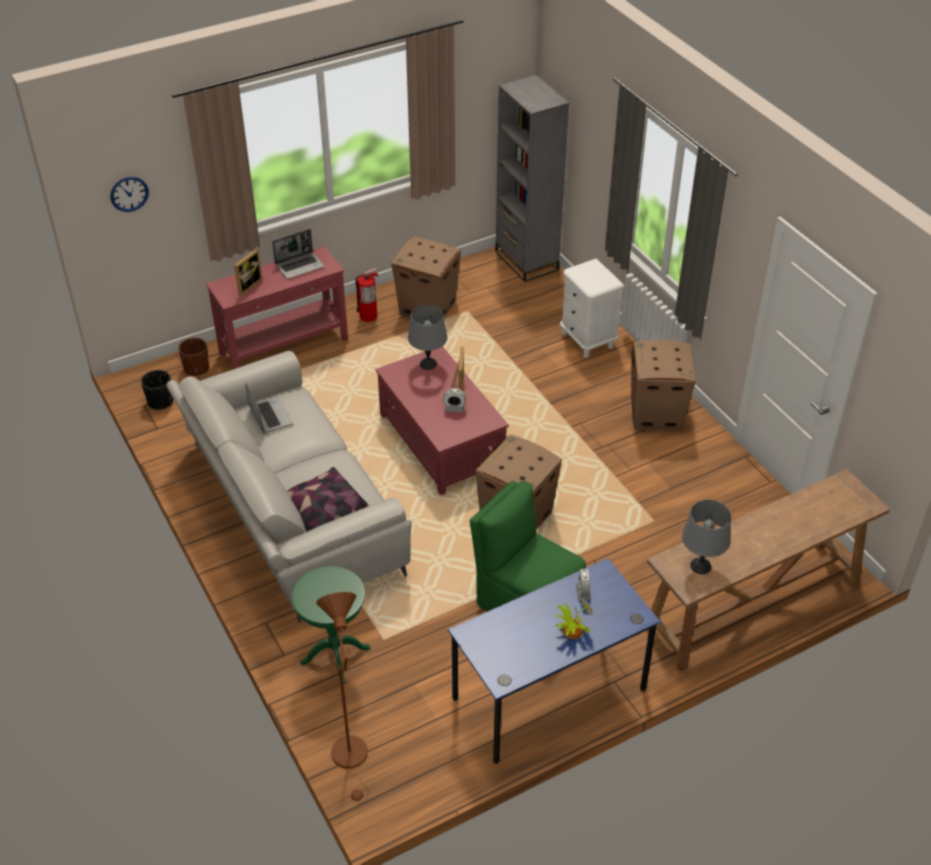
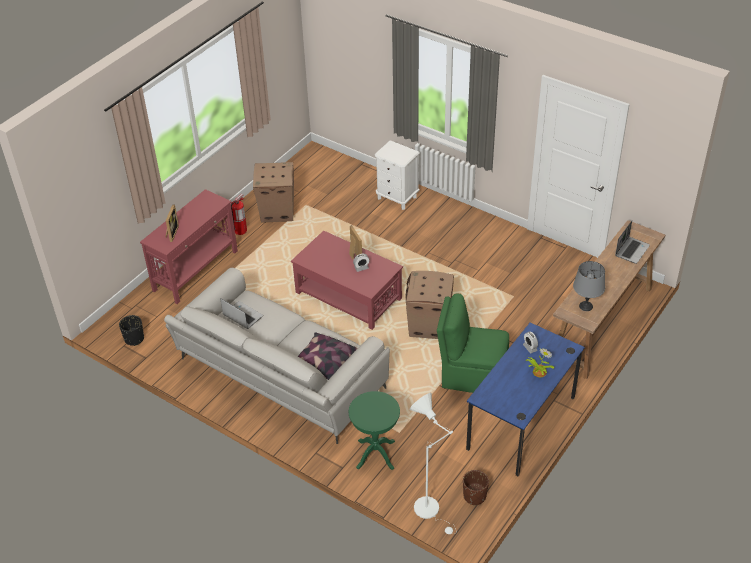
camera: 25 degrees left, 0 degrees up
(129, 194) = (81, 192): wall clock -> none
(196, 368) = (143, 307): brown planter -> brown planter (474, 496)
(300, 266) = (198, 208): laptop -> laptop (631, 250)
(352, 758) = (430, 510): brown floor lamp -> white floor lamp
(428, 363) = (323, 245): grey table lamp -> none
(526, 261) = (322, 158): grey bookcase -> none
(656, 414) = (471, 230): cardboard box -> none

